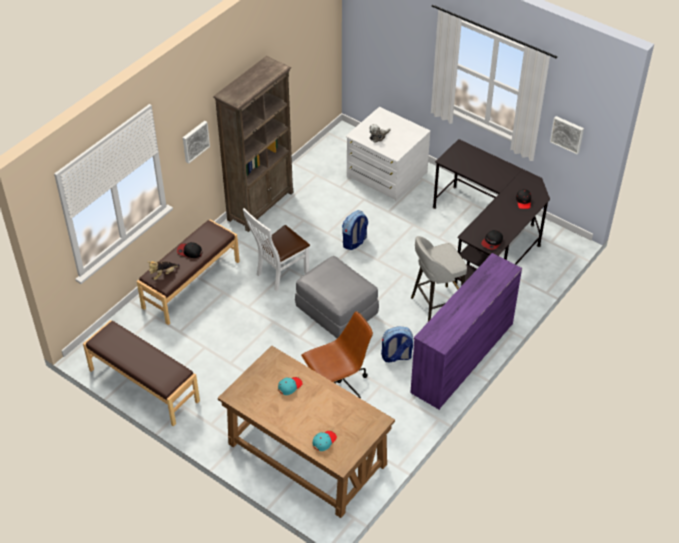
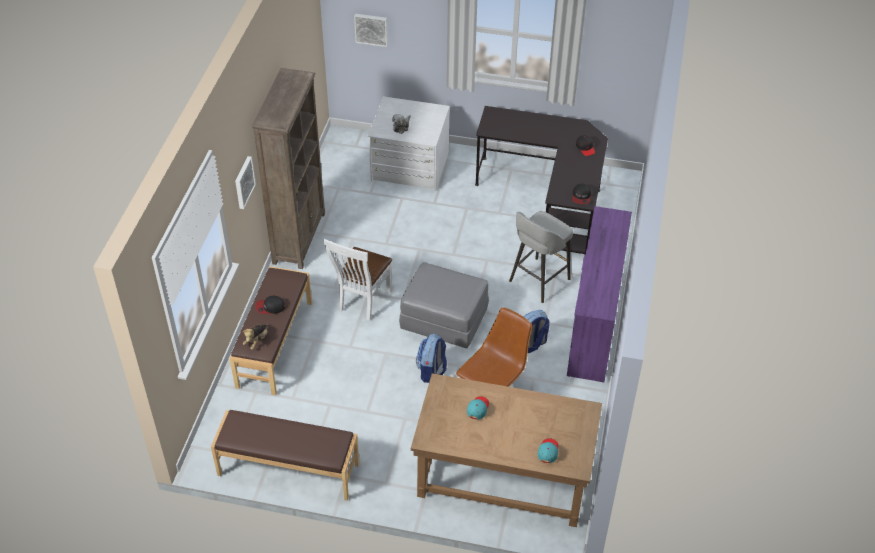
camera: 25 degrees left, 0 degrees up
(354, 242) = (419, 244): backpack -> backpack (432, 371)
(567, 134) = (609, 67): picture -> picture (371, 29)

